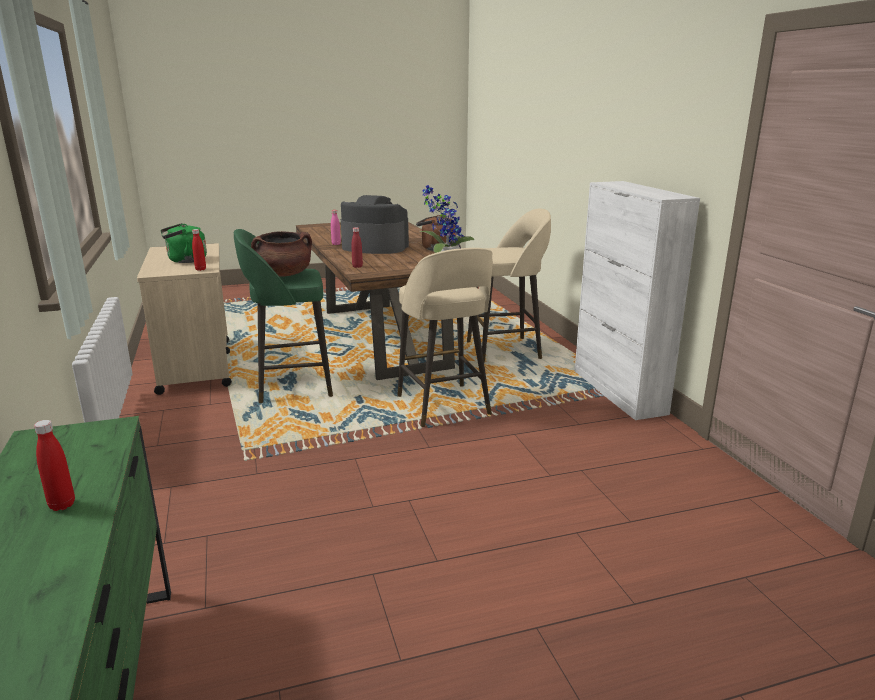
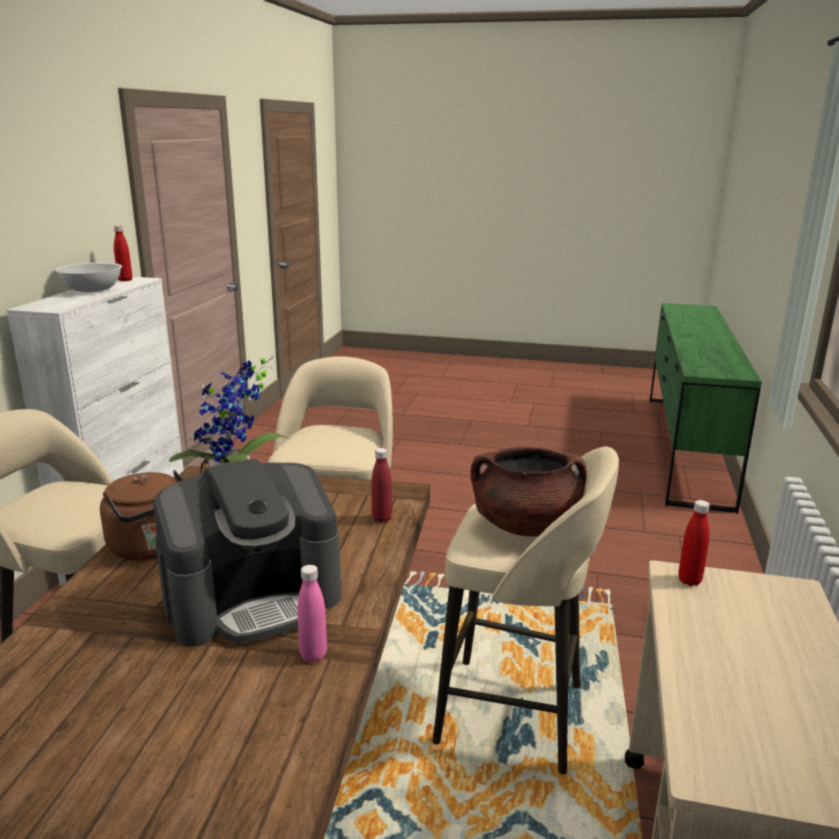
camera: 150 degrees left, 0 degrees up
(62, 505) = (701, 350): red bottle -> red bottle (125, 280)
(185, 260) = (743, 645): green kettle -> none
(291, 386) = (515, 715): green stool -> beige stool
(374, 247) = (253, 598): coffee machine -> coffee machine turned 75 degrees counterclockwise
(645, 189) = (91, 290): none -> white bowl

